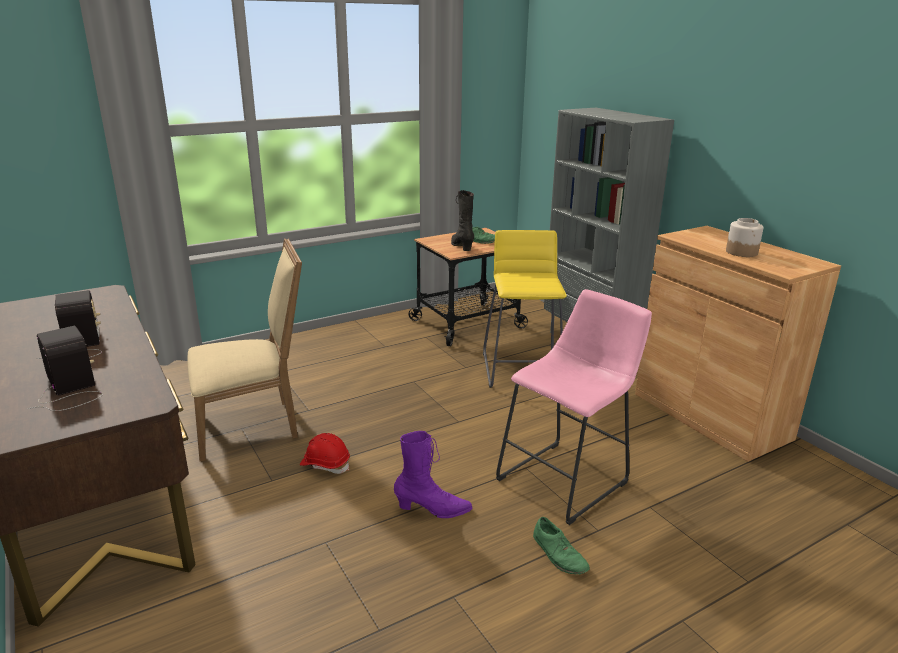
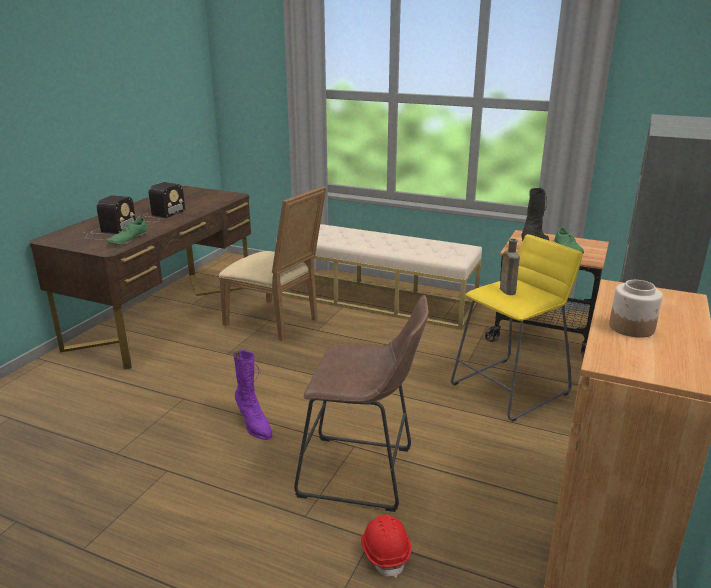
camera: 55 degrees right, 0 degrees up
(301, 359) = (376, 299): none -> beige bench
(325, 464) = (263, 363): red hard hat -> red hard hat (385, 552)
(522, 281) = (506, 290): none -> brown bottle
(559, 554) = (253, 504): green shoe -> green shoe (128, 239)
(567, 478) = (363, 474): pink stool -> brown stool

